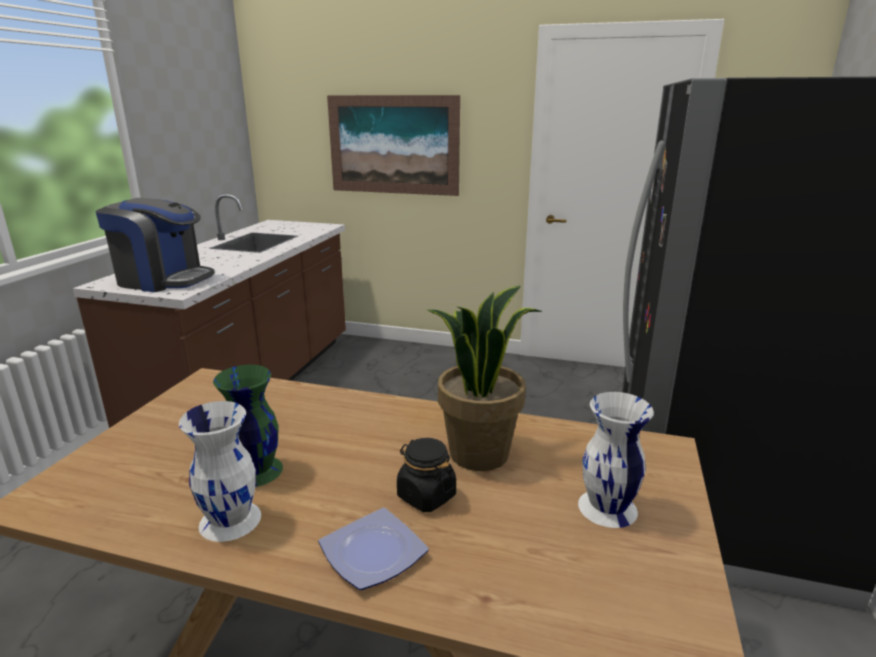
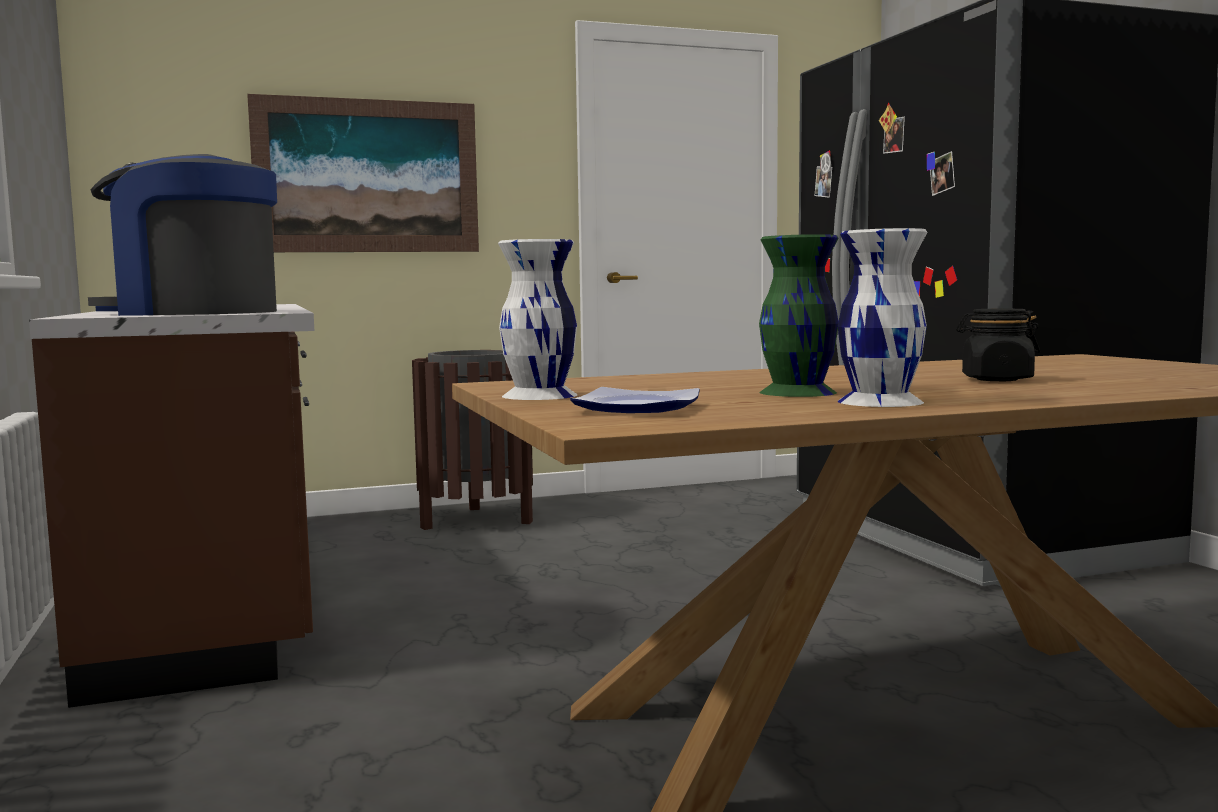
camera: 35 degrees left, 15 degrees down
(163, 280) = (193, 313): coffee machine -> coffee machine turned 150 degrees counterclockwise
(375, 553) = (1058, 391): plate -> plate (639, 407)
(429, 364) = (476, 520): none -> brown trash can
(479, 453) = (960, 369): potted plant -> none
(606, 508) = (1131, 367): white vase -> white vase (539, 395)

